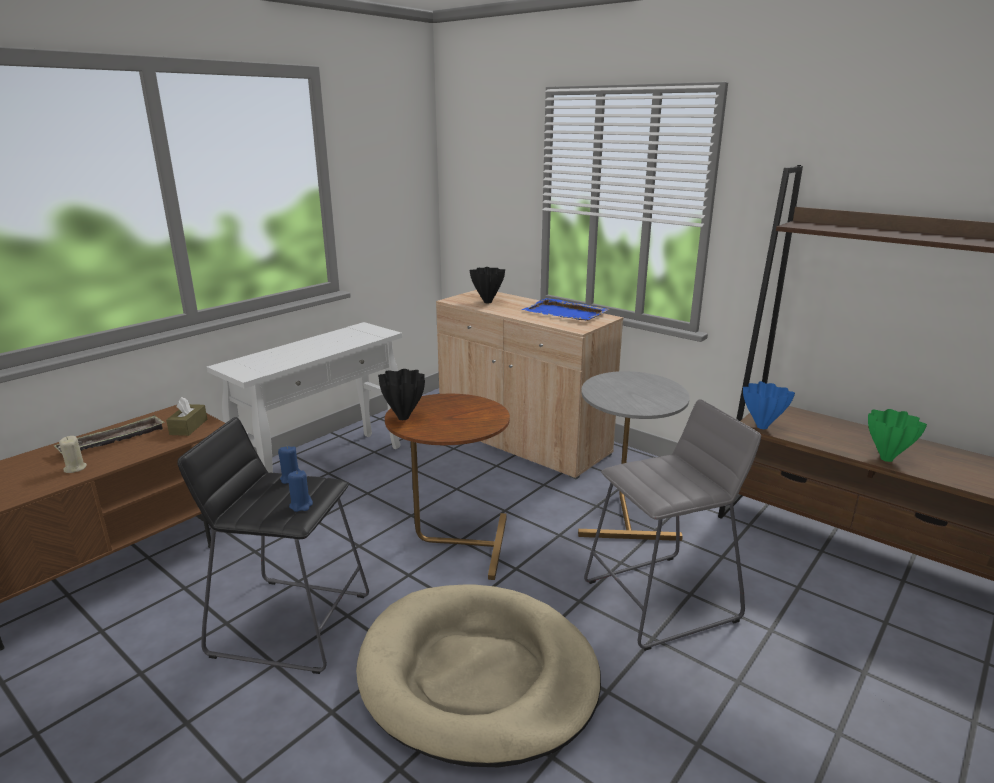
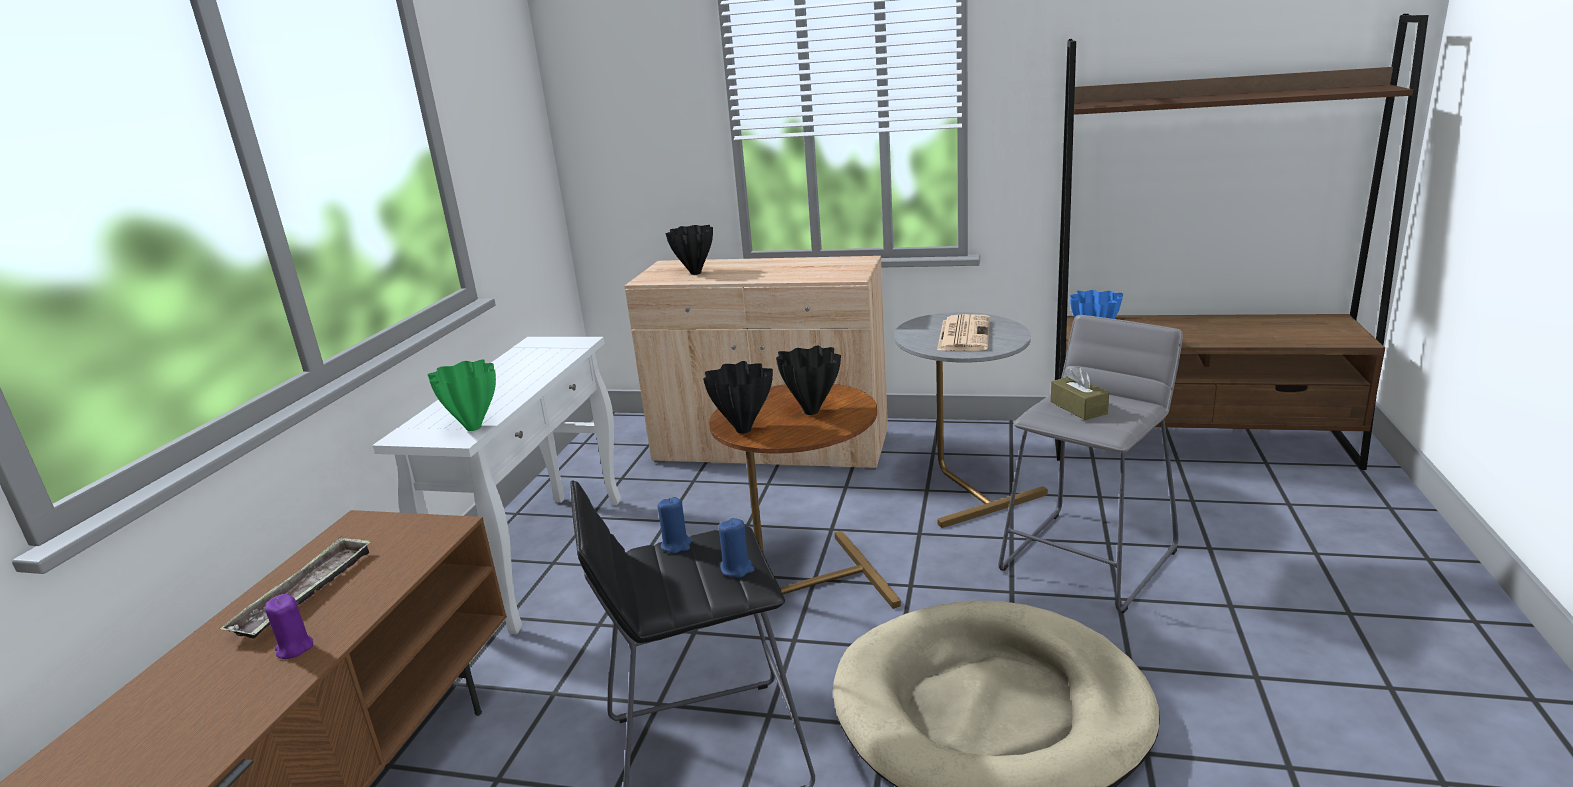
camera: 25 degrees left, 0 degrees up
(75, 468) = (294, 648): beige candle -> purple candle
(188, 427) = (410, 537): brown tissue box -> brown tissue box (1078, 408)
(458, 418) = (812, 412): none -> black vase
(566, 313) = (810, 264): blue tray -> none
(635, 392) = (963, 334): none -> newspaper
(887, 458) = (1231, 339): green vase -> green vase (474, 427)

